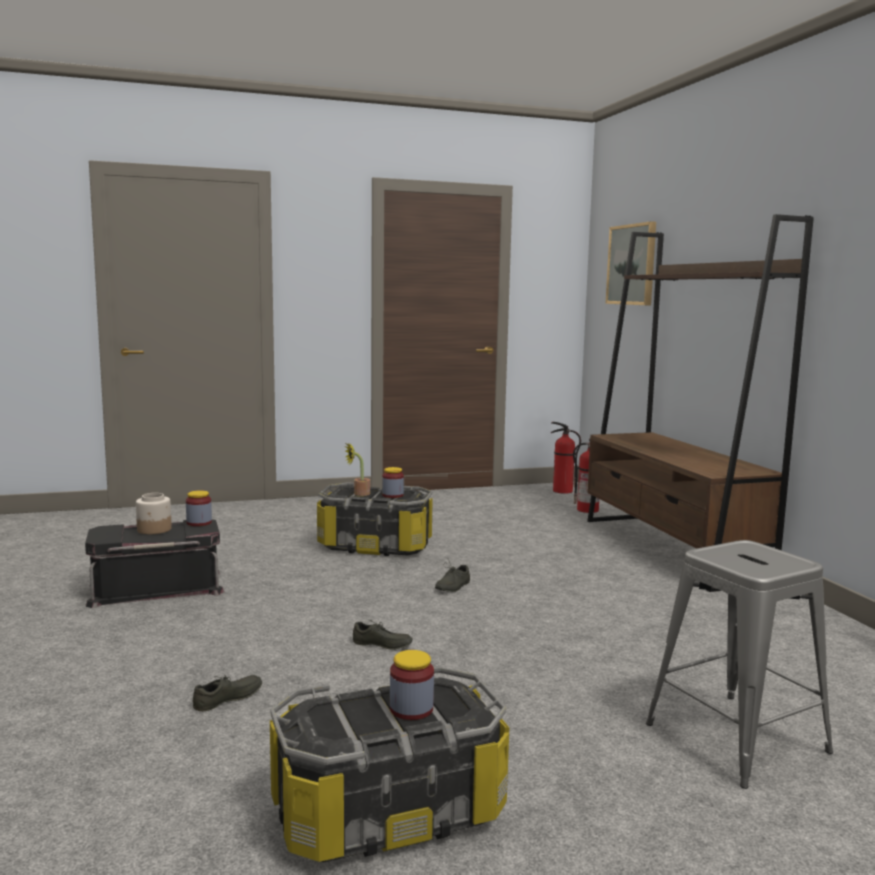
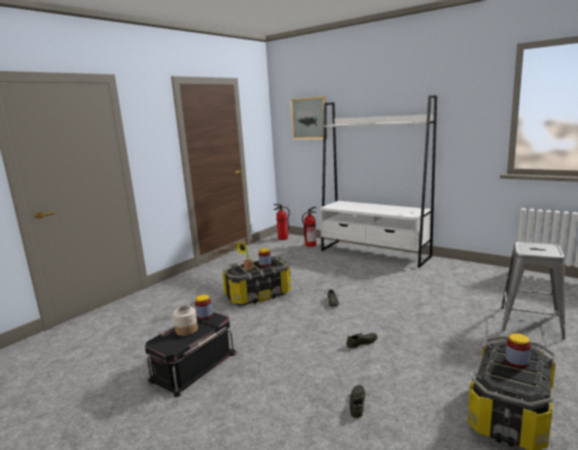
camera: 35 degrees left, 5 degrees up
(671, 549) = (374, 253): brown bookcase -> white bookcase

